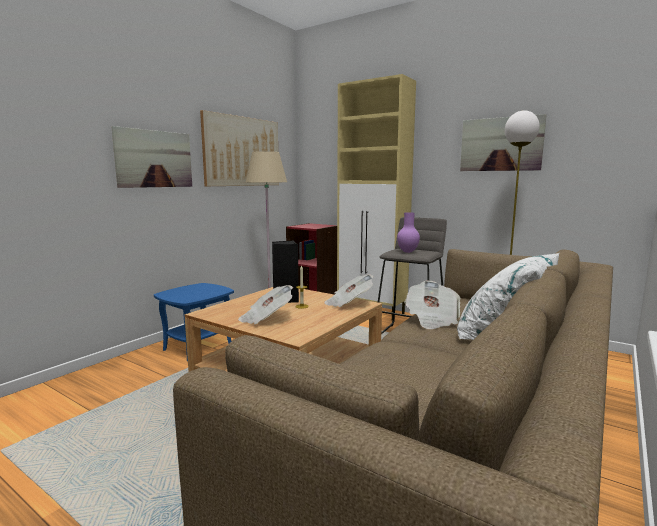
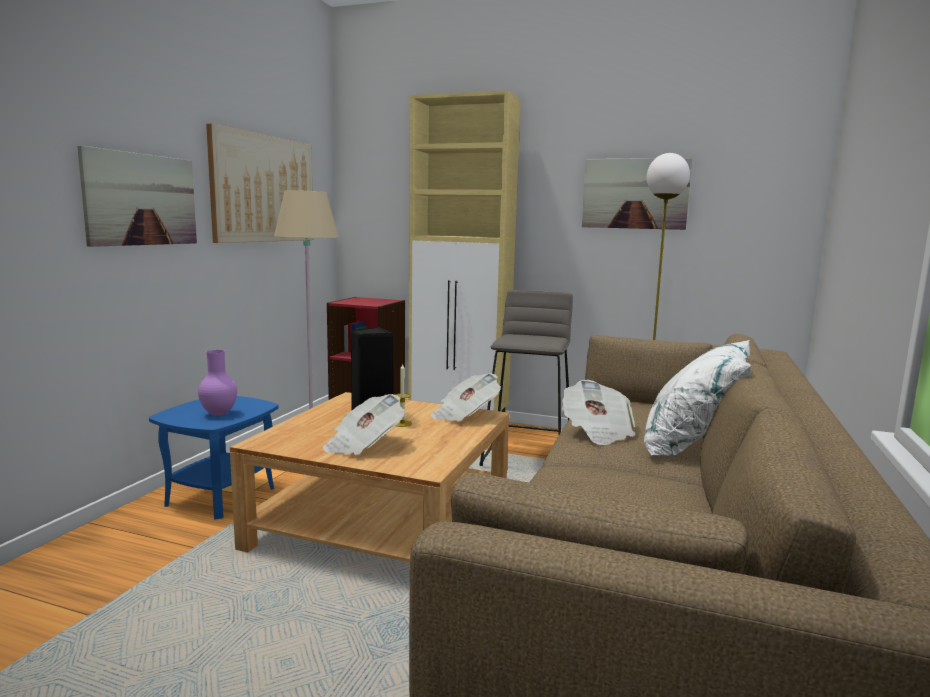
camera: 15 degrees left, 0 degrees up
(407, 252) = (526, 339): purple vase -> purple vase (219, 414)

